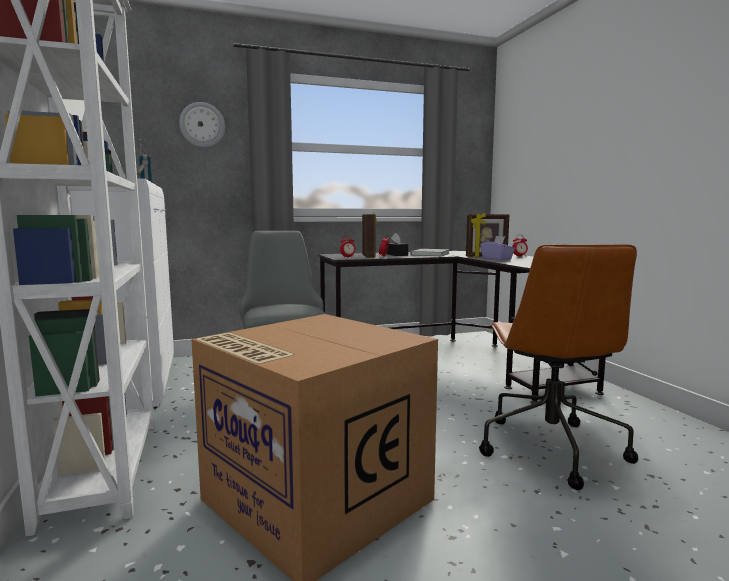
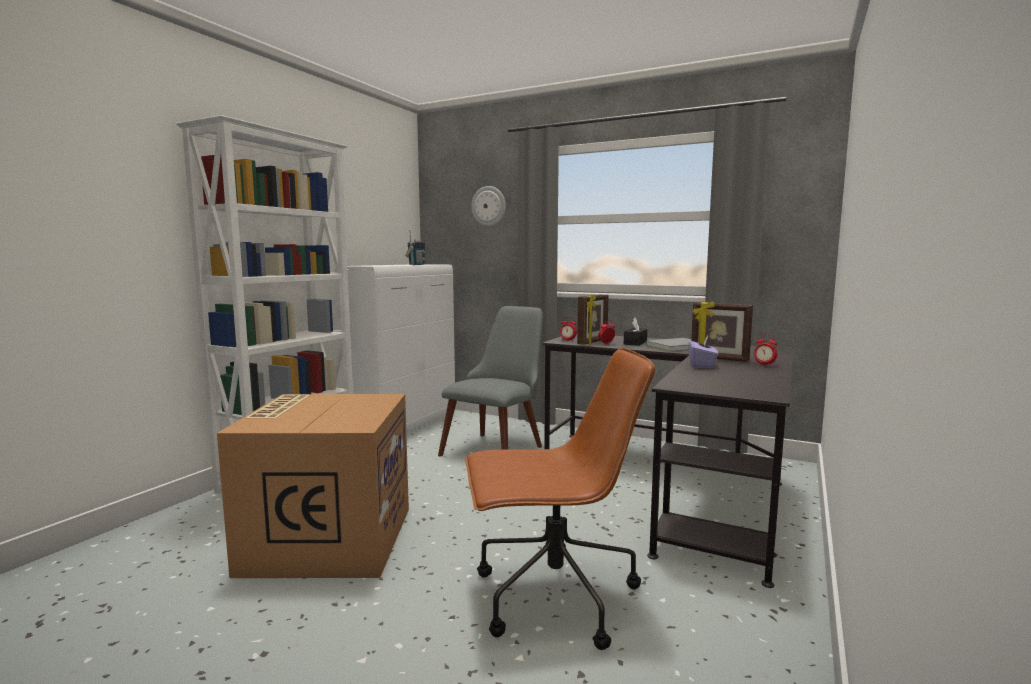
camera: 45 degrees right, 0 degrees up
(549, 447) = (552, 597): brown office chair -> brown office chair turned 150 degrees counterclockwise

